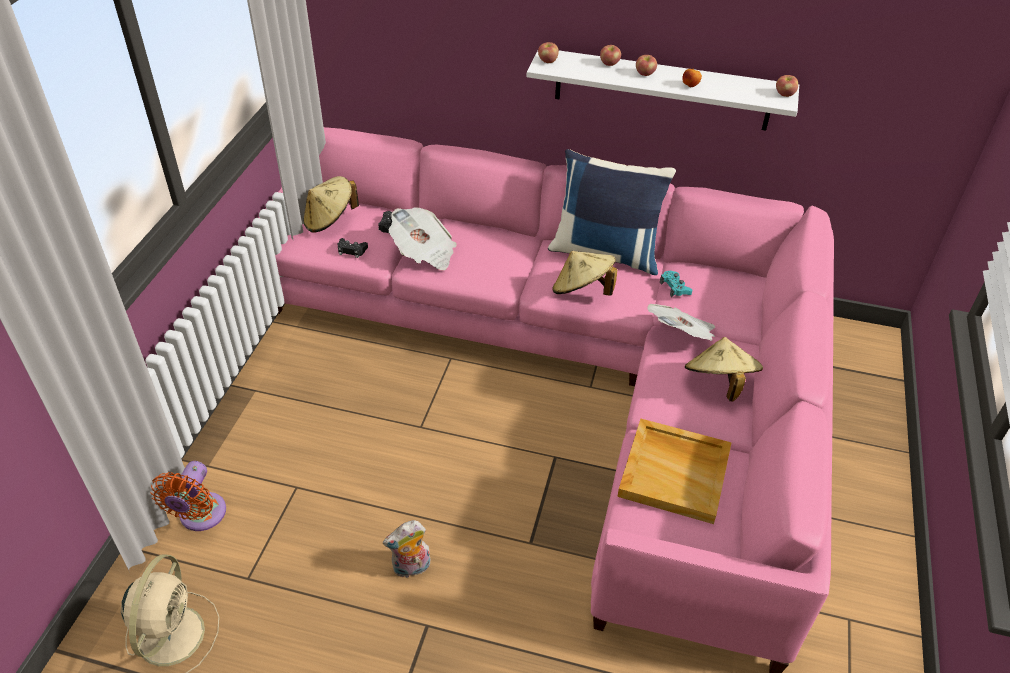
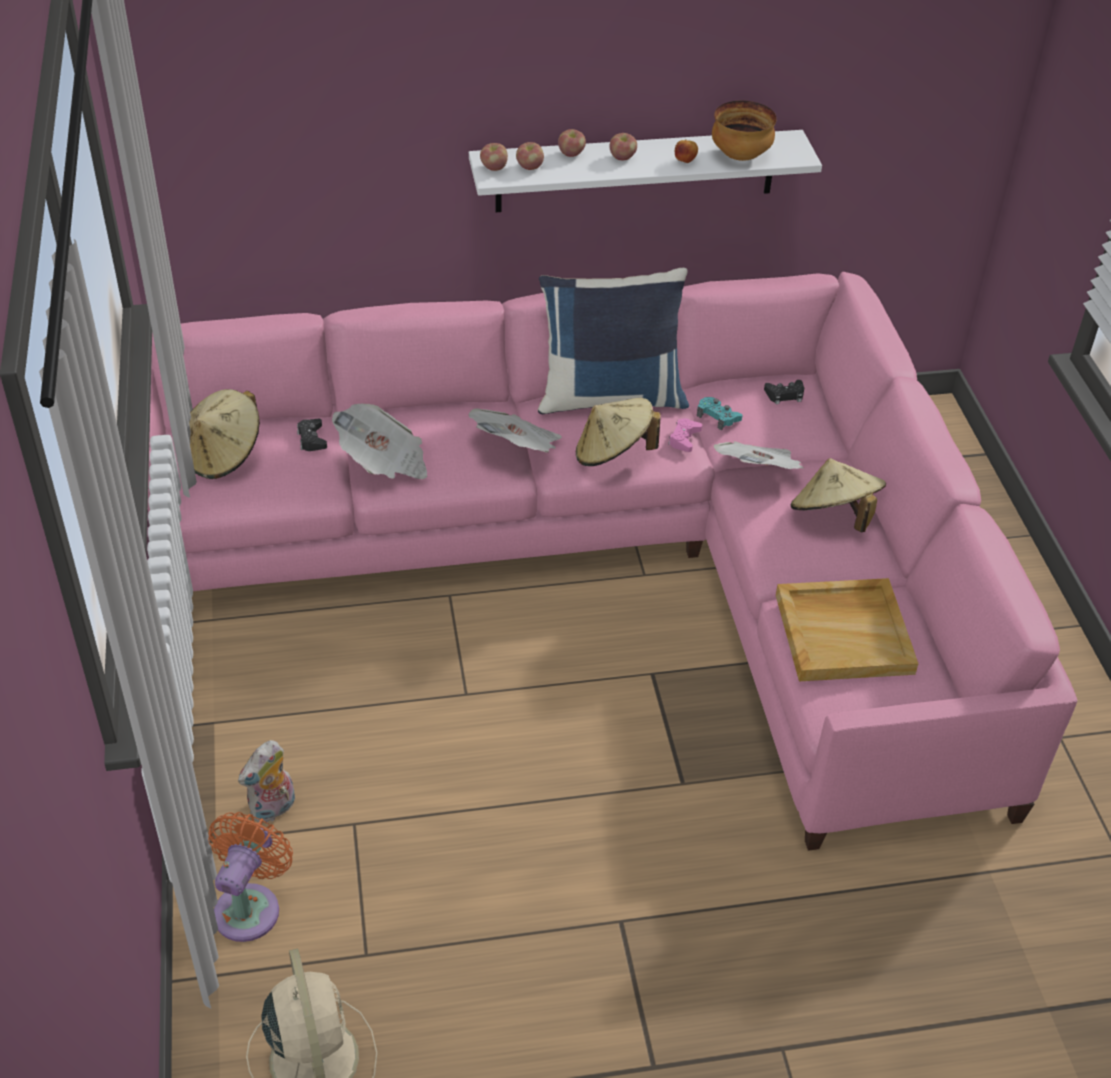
camera: 25 degrees left, 0 degrees up
(200, 516) = (250, 906): orange fan -> orange fan turned 150 degrees counterclockwise
(351, 250) = (284, 488): black game controller -> black game controller (785, 395)
(411, 568) = (561, 865): plush toy -> plush toy (273, 809)
(518, 269) = (517, 449): none -> newspaper
(640, 295) = (684, 439): none -> pink game controller
(735, 92) = (740, 157): none -> bowl
(784, 94) = (796, 147): apple -> apple (530, 167)

